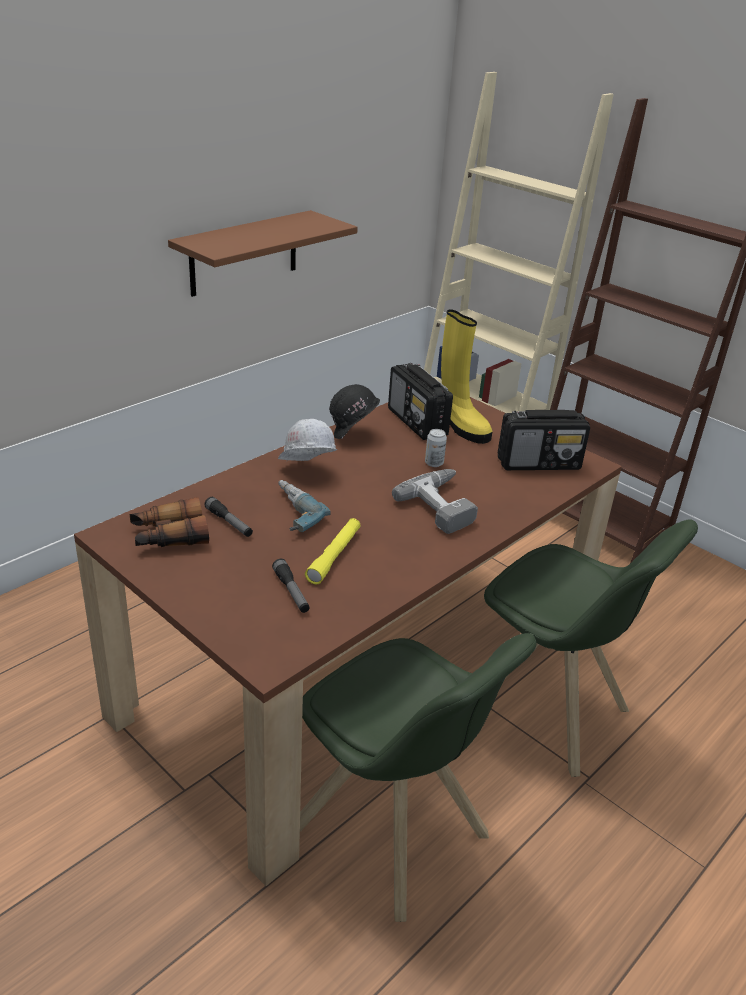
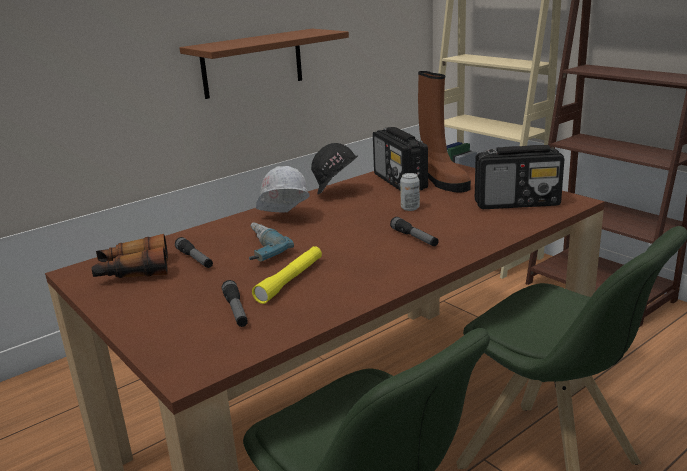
camera: 10 degrees right, 10 degrees down
(444, 506) = (414, 238): power drill -> flashlight
(460, 426) = (441, 182): yellow boot -> brown boot

